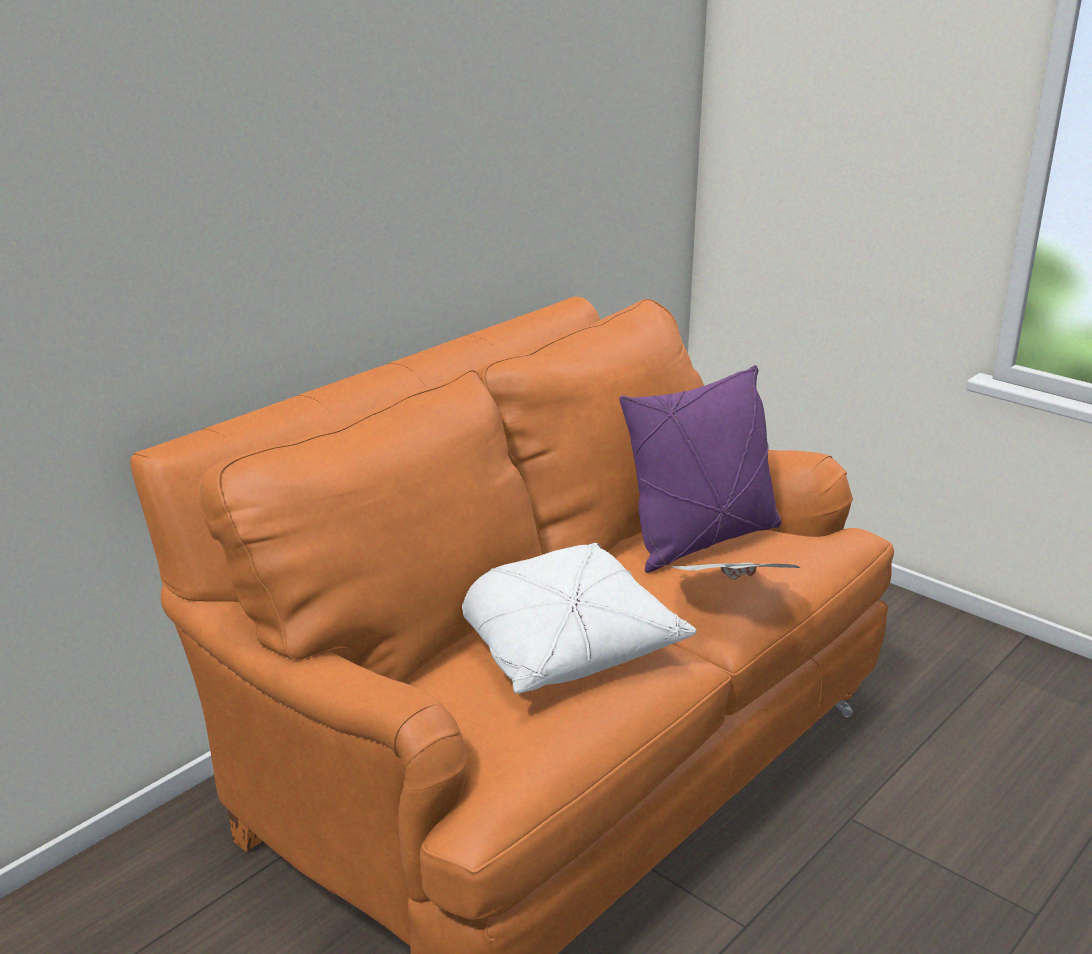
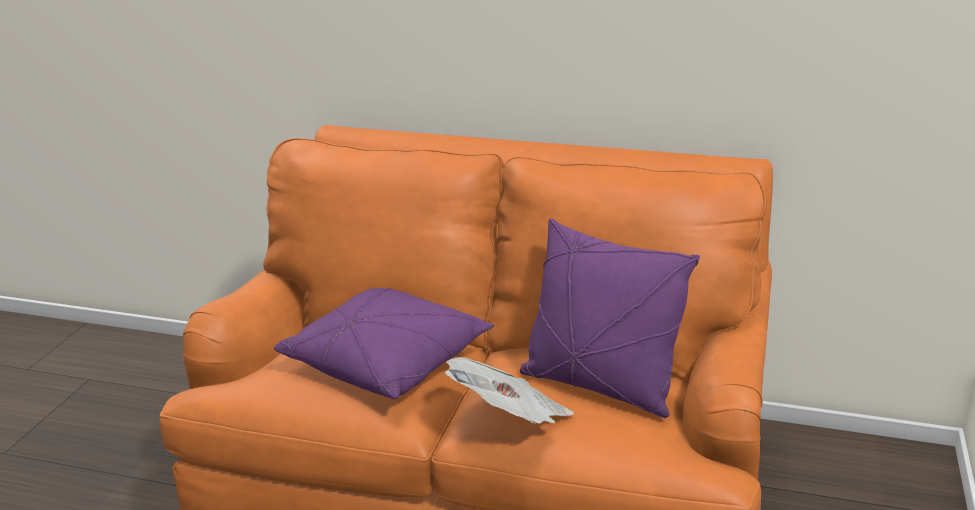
camera: 65 degrees right, 0 degrees up
(559, 642) = (388, 362): white pillow -> purple pillow

